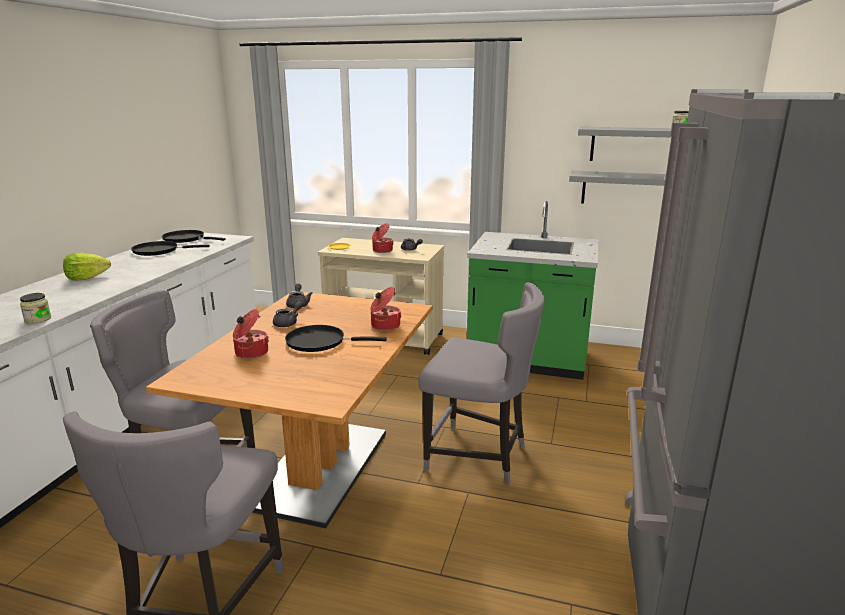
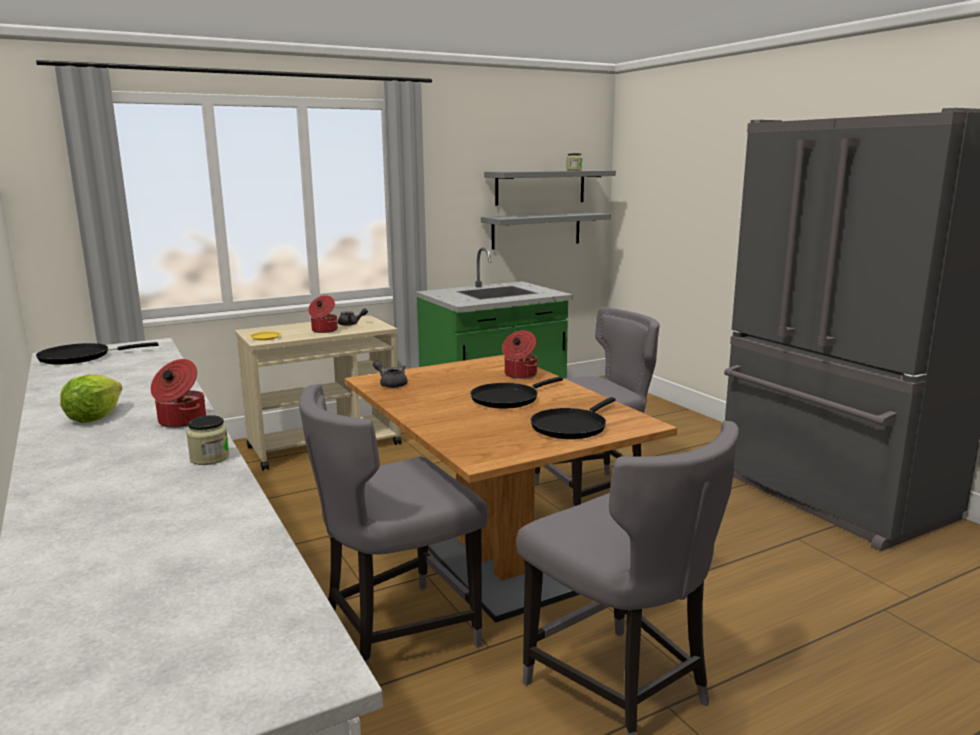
camera: 45 degrees left, 5 degrees down
(159, 251) = (90, 374): black frying pan -> black frying pan (571, 426)
(250, 352) = (475, 423): cooking pot -> cooking pot (181, 421)
(288, 323) = (433, 397): grey teapot -> none

